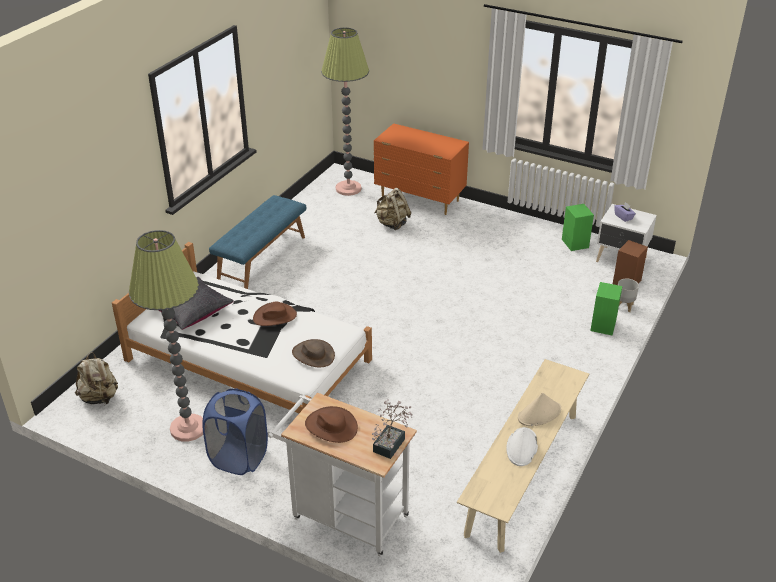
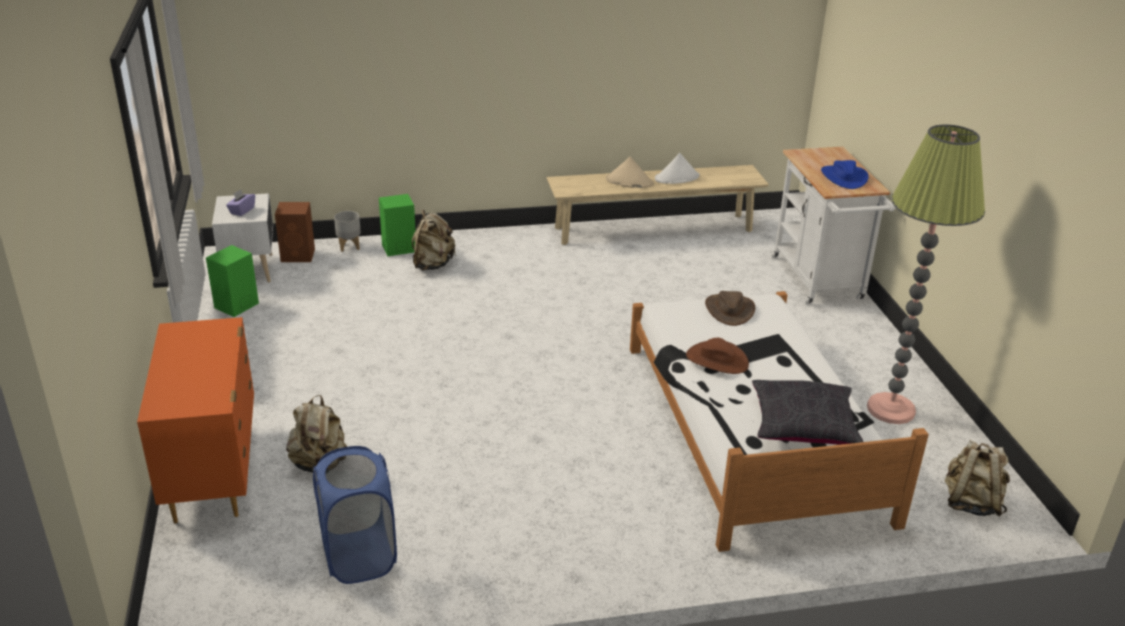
camera: 130 degrees left, 5 degrees down
(239, 458) = (864, 359): blue laundry basket -> blue laundry basket (359, 557)
(261, 258) = (553, 547): blue bench -> none
(331, 426) = (843, 177): brown hat -> blue hat
(348, 188) = (236, 572): floor lamp -> none
(391, 443) = (812, 153): potted plant -> none
(563, 330) = (432, 265): none -> beige backpack

